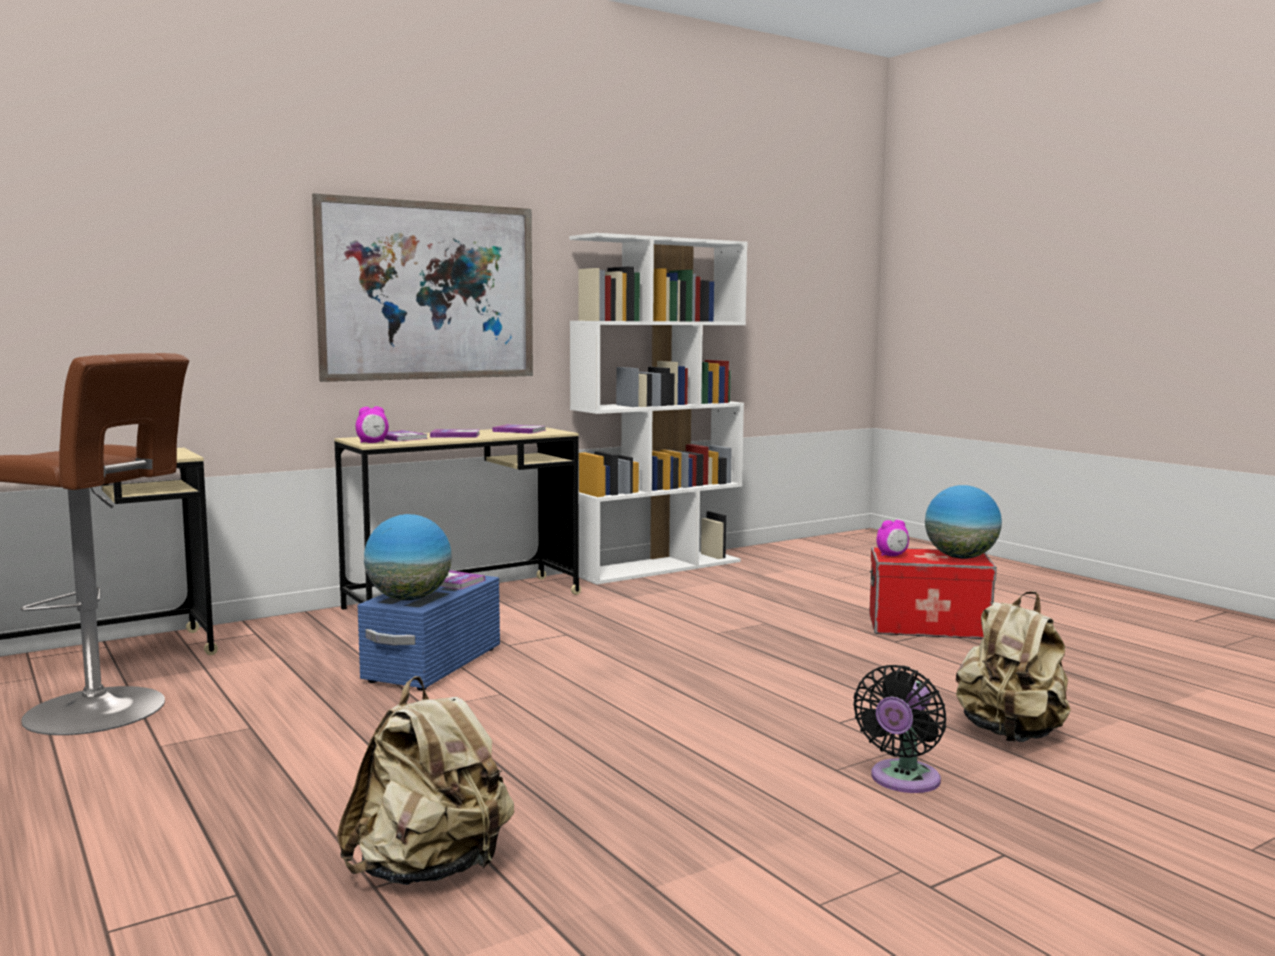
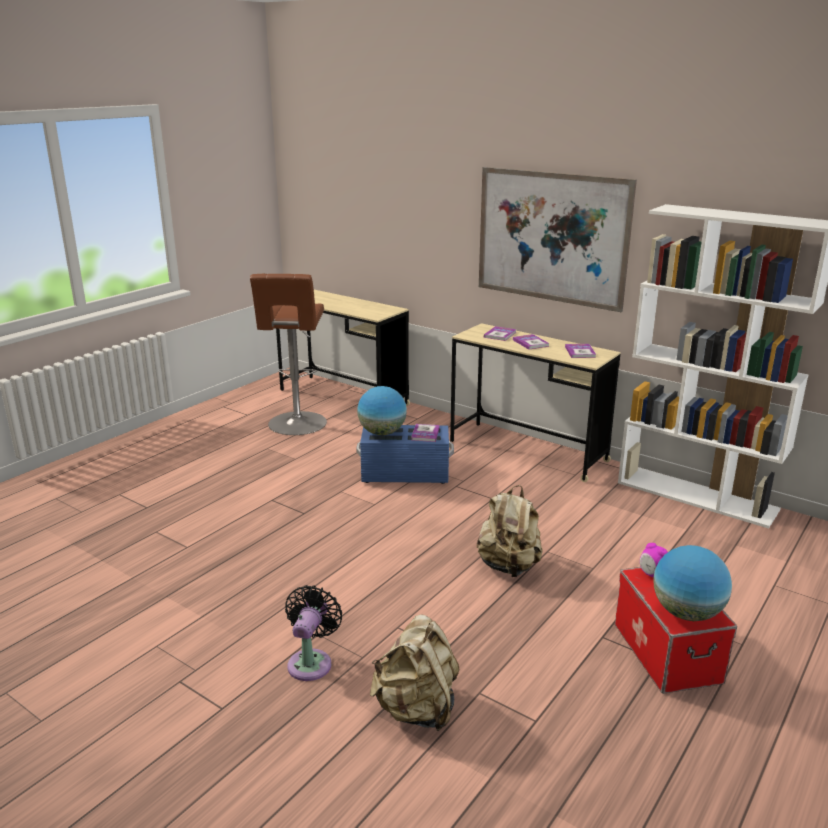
camera: 70 degrees right, 15 degrees up
(372, 442) = (470, 334): alarm clock -> none
(430, 870) = (171, 539): beige backpack -> beige backpack (509, 566)
(902, 781) = (311, 662): black fan -> black fan turned 90 degrees clockwise

